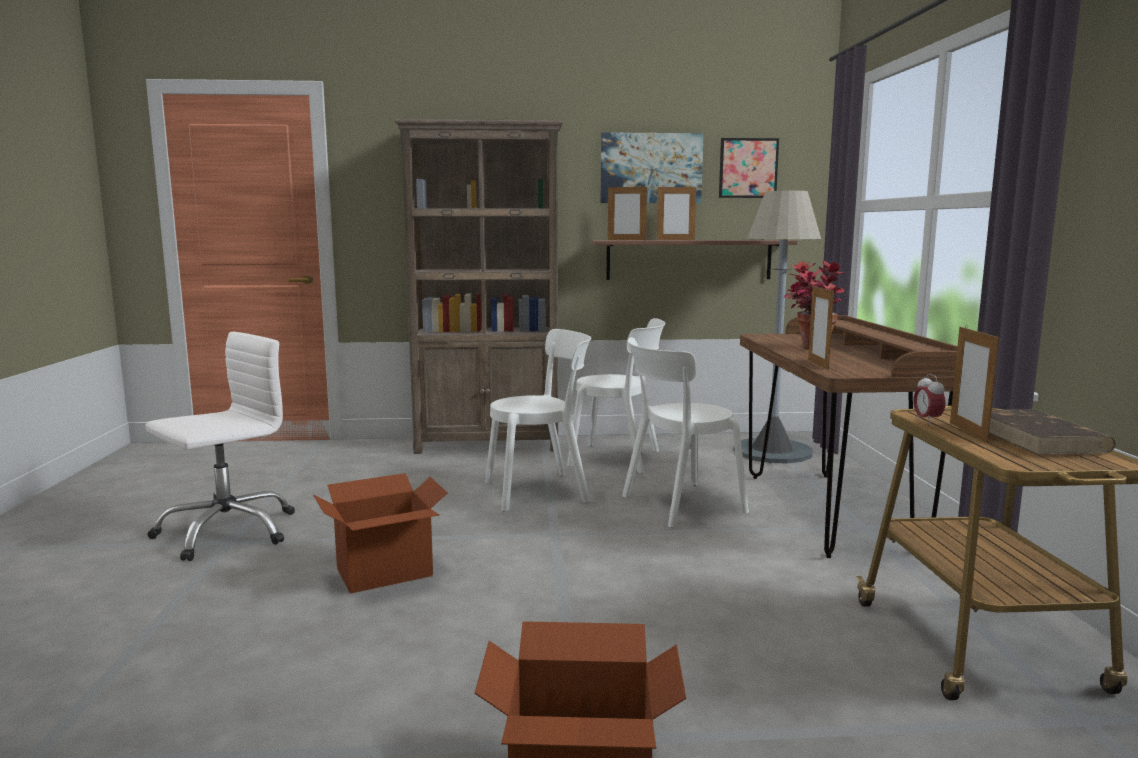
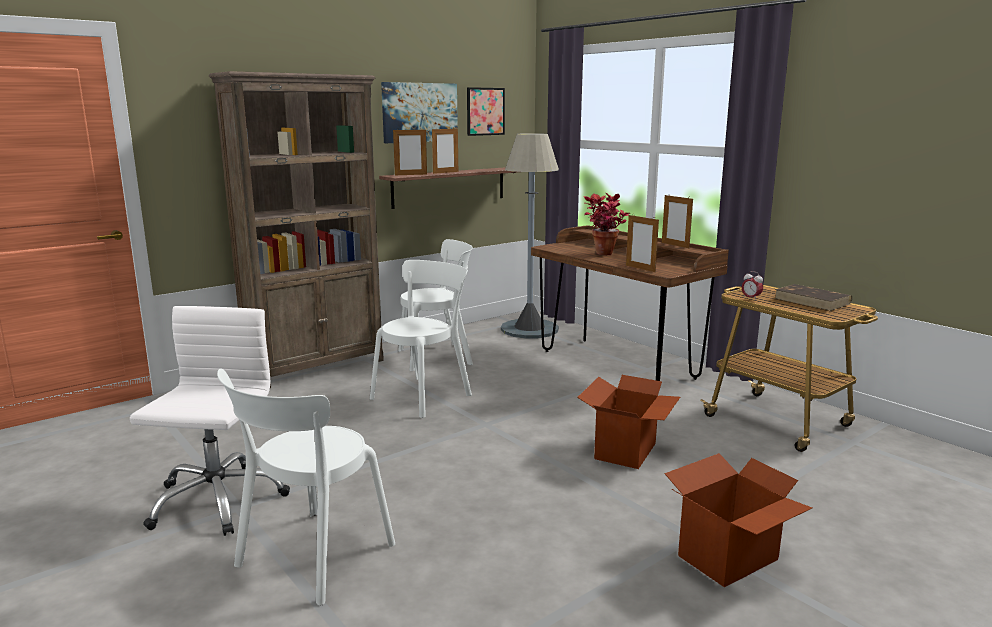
camera: 35 degrees left, 5 degrees up
(385, 573) = (417, 487): cardboard box -> cardboard box (626, 451)
(678, 505) = (530, 382): white chair -> white chair (311, 559)
(968, 432) = (778, 302): picture frame -> picture frame (675, 245)

